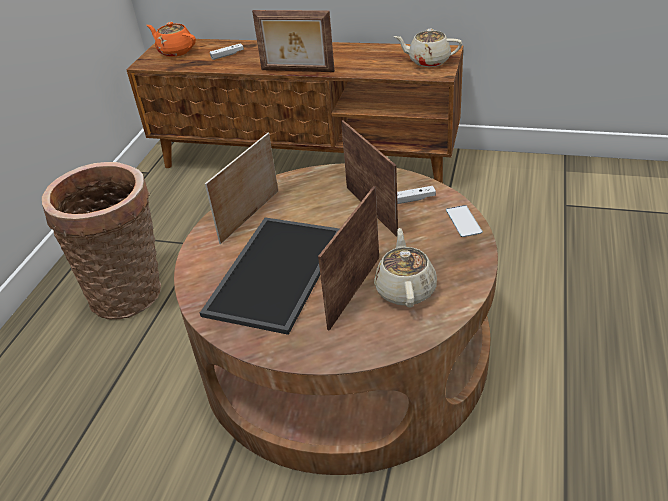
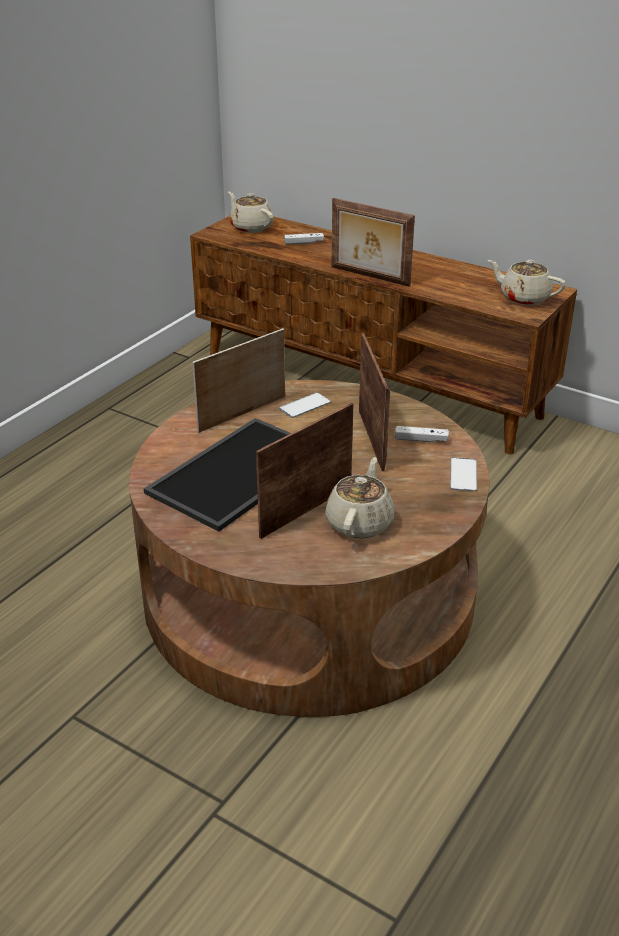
camera: 15 degrees right, 5 degrees down
(131, 293) = (115, 475): basket -> none
(175, 51) = (251, 227): orange teapot -> beige teapot
(299, 195) = (304, 405): none -> phone

